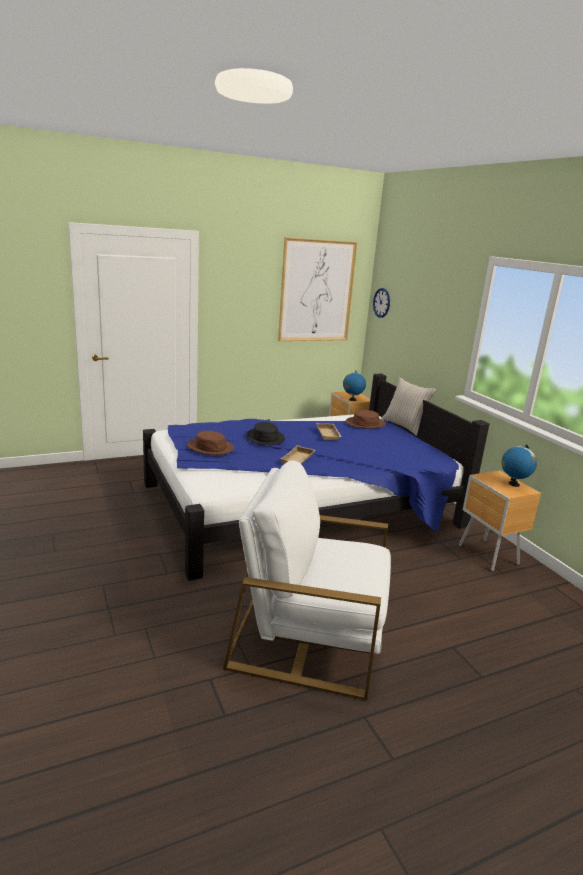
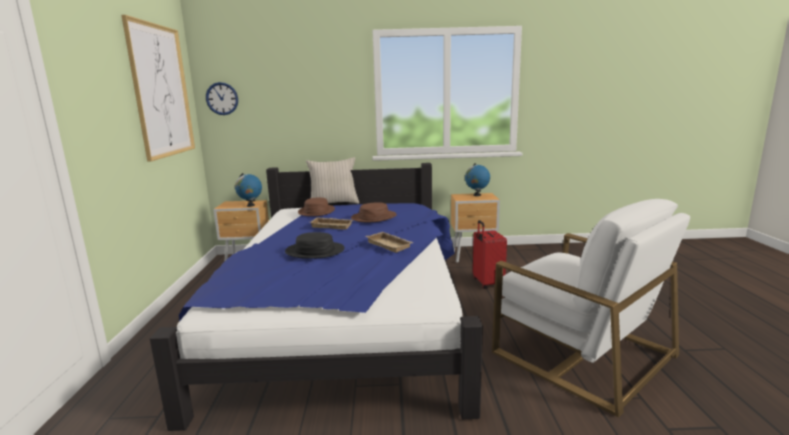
camera: 65 degrees left, 5 degrees down
(210, 447) = (317, 282): brown hat -> brown hat (373, 217)
(309, 634) = (581, 353): white armchair -> white armchair turned 75 degrees counterclockwise
(421, 569) = (487, 283): none -> red suitcase

